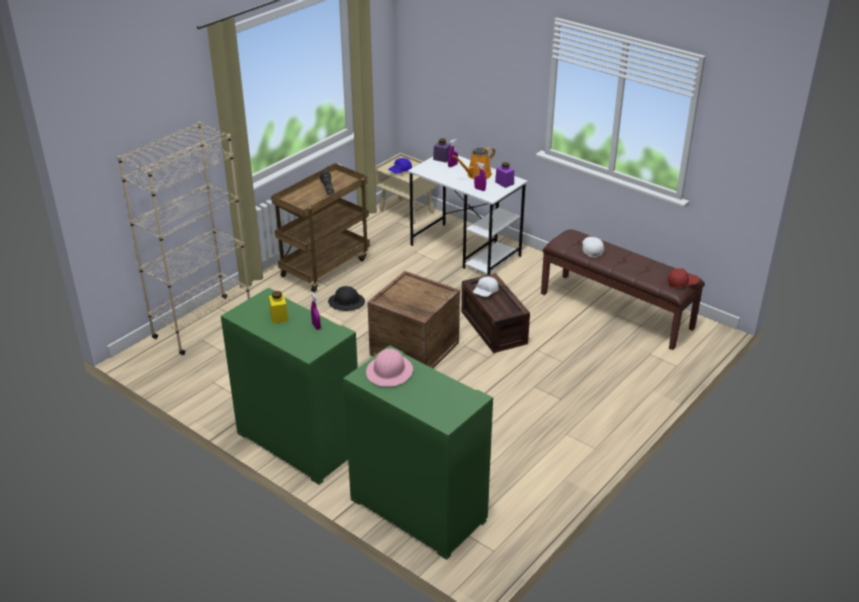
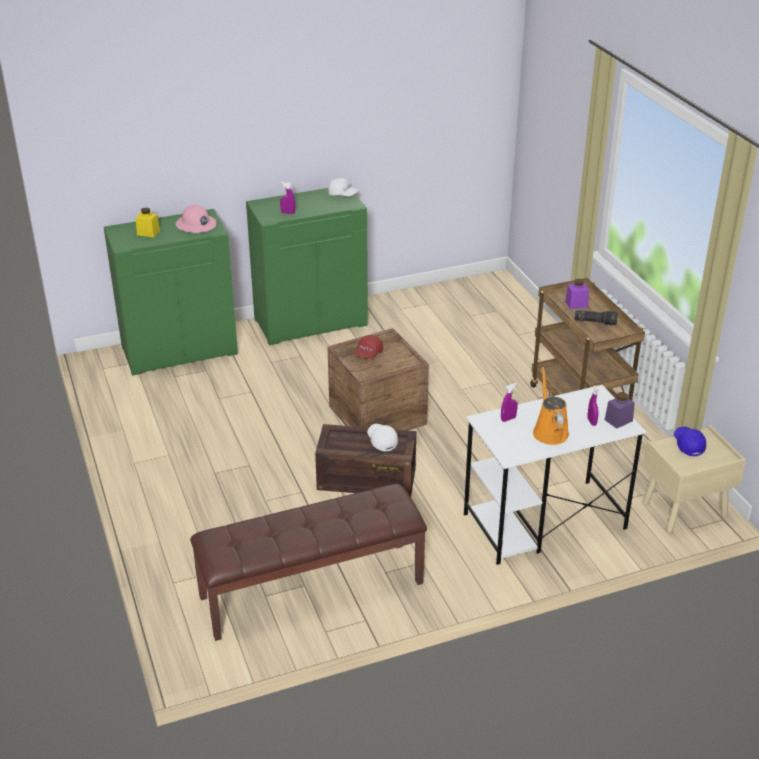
camera: 120 degrees right, 0 degrees up
(203, 325) = (520, 315): beige bookcase -> none
(279, 316) = (319, 203): yellow jar -> yellow jar (148, 233)
(346, 302) = (495, 400): black hard hat -> none
(504, 183) = (510, 444): purple jar -> purple jar (576, 304)
(592, 250) = (352, 510): white cap -> white cap (343, 194)
(682, 283) = (215, 547): red cap -> red cap (368, 354)

